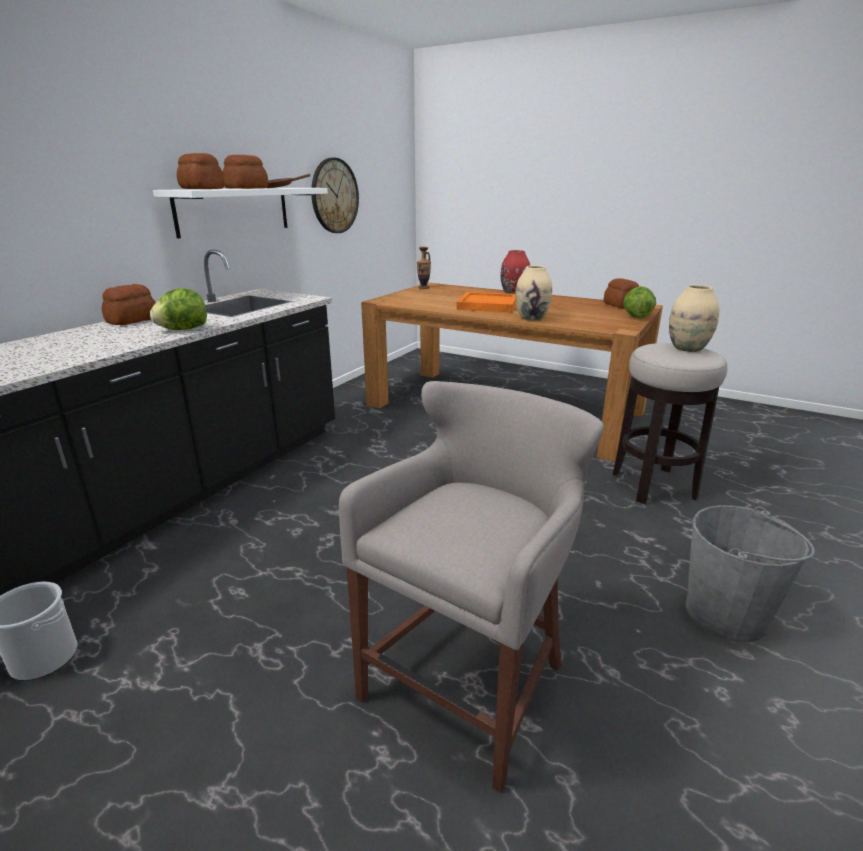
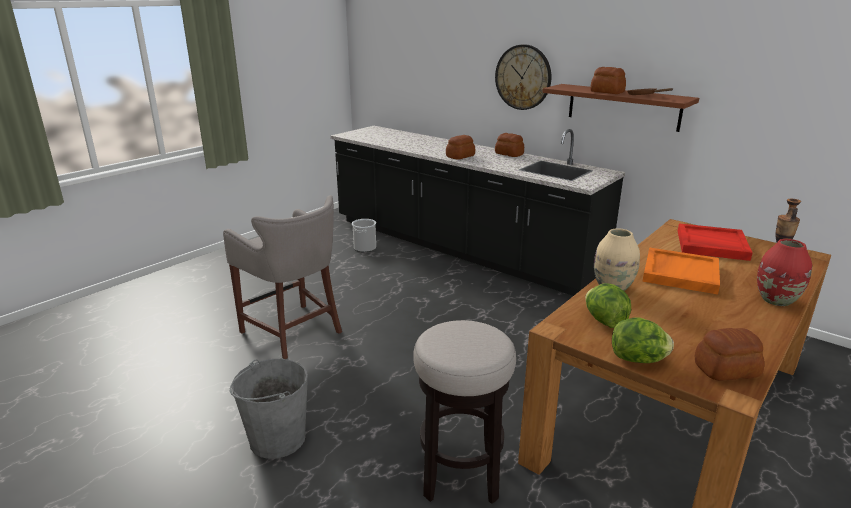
camera: 100 degrees right, 0 degrees up
(183, 329) = (484, 163): lettuce -> lettuce (604, 321)
(202, 189) = (577, 87): bread -> bread (460, 156)
(234, 210) = (623, 107): white shelf -> brown shelf
(334, 196) = (769, 114): wall clock -> wall clock (523, 77)
(422, 297) = (711, 245): none -> red tray
(688, 348) = (470, 347): beige vase -> none

